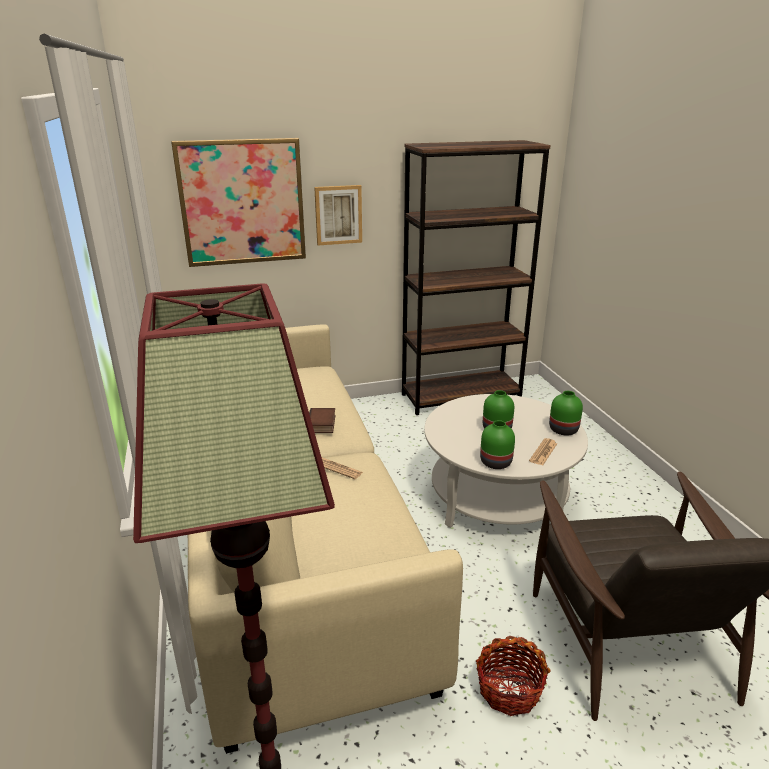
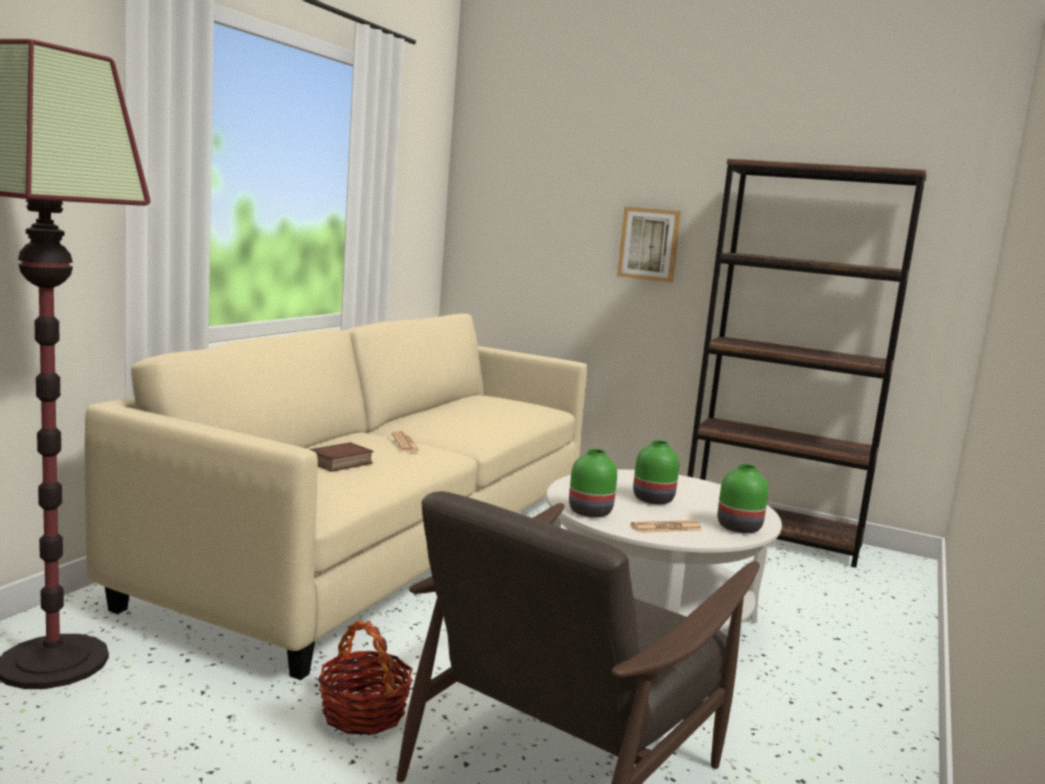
camera: 40 degrees right, 15 degrees down
(242, 202) = (546, 214): picture -> none
(322, 424) = (459, 424): book -> book (341, 463)

